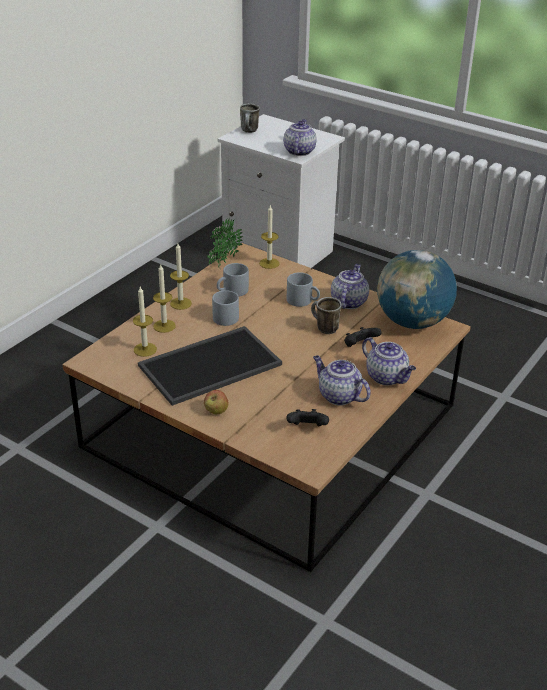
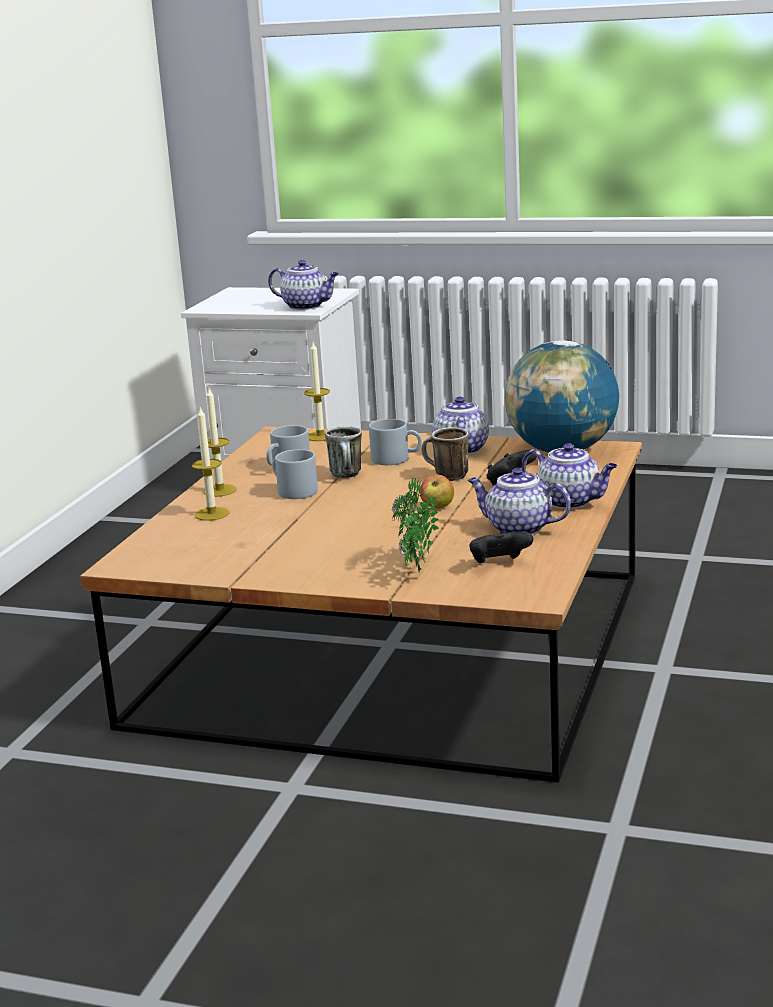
camera: 15 degrees left, 15 degrees down
(145, 349) = (200, 539): candle -> none
(210, 364) = (309, 534): tray -> none
(216, 411) = (354, 574): apple -> apple (437, 507)
(222, 264) = (252, 447): potted plant -> potted plant (415, 568)
(249, 131) = (222, 301): mug -> mug (348, 476)
(299, 151) = (306, 306): teapot -> teapot turned 120 degrees clockwise

